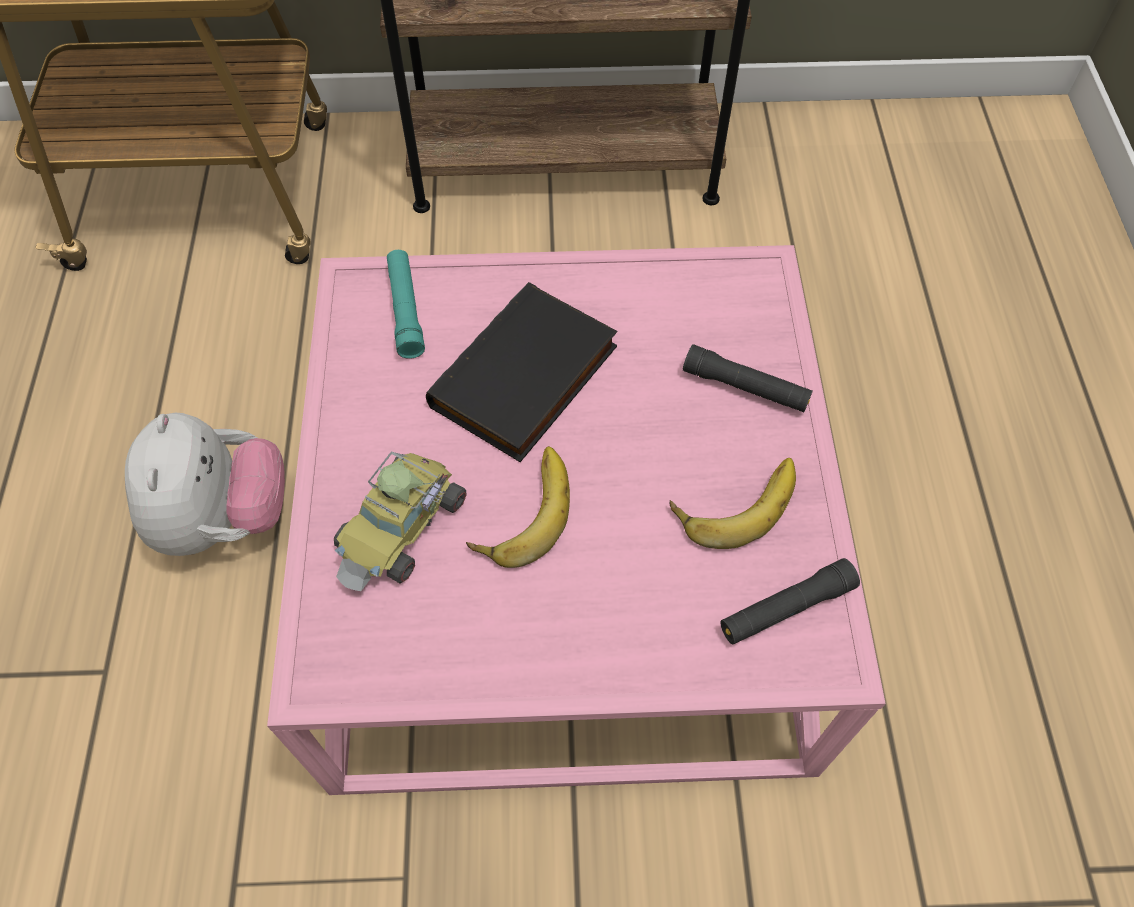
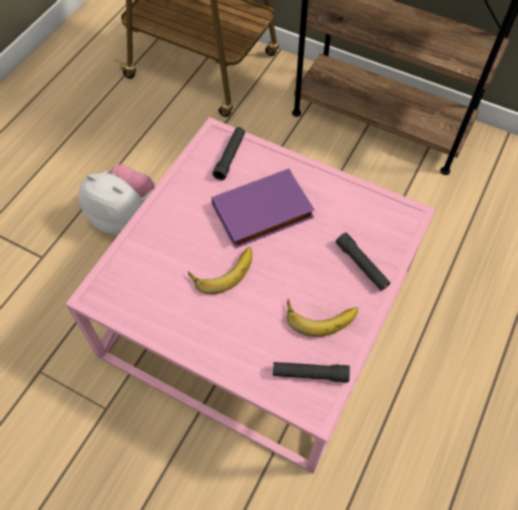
camera: 30 degrees right, 0 degrees up
(223, 518) = (124, 217): plush toy -> plush toy turned 90 degrees counterclockwise
(403, 527) = (168, 251): toy car -> none
(405, 310) = (230, 157): turquoise flashlight -> black flashlight
(527, 379) = (263, 213): black book -> purple book

